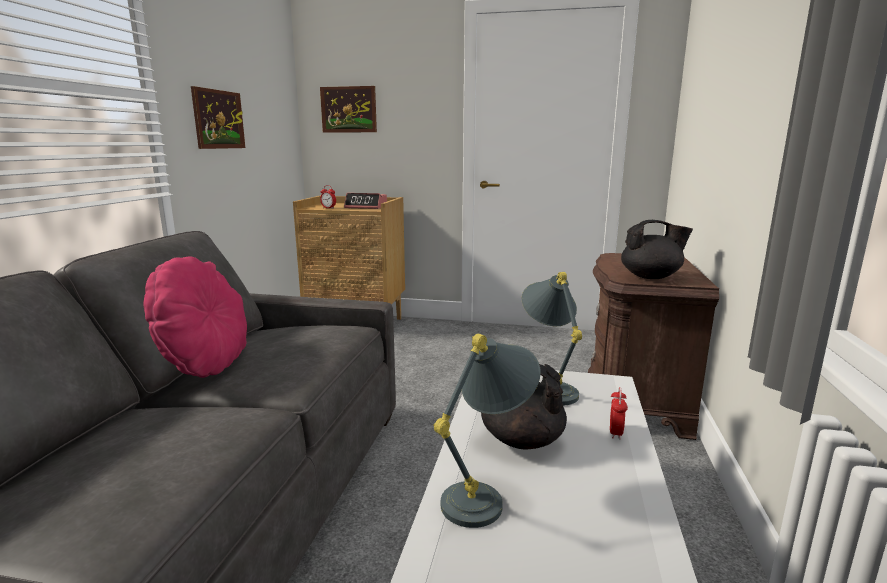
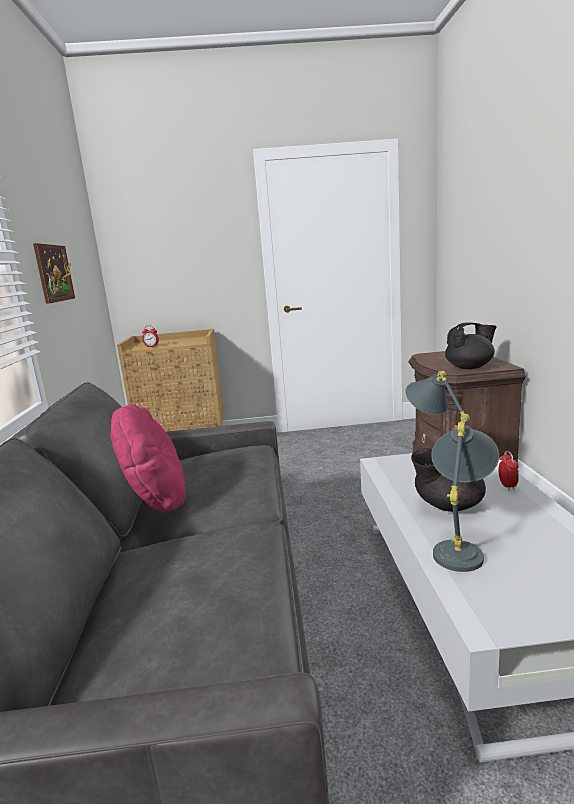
camera: 15 degrees left, 0 degrees up
(348, 109) = (152, 252): picture -> none
(366, 207) = (186, 341): alarm clock -> none

